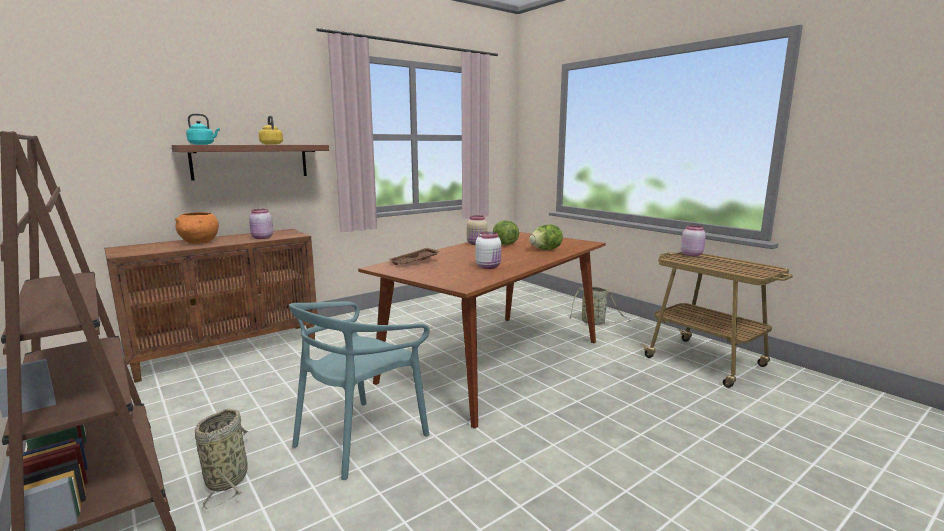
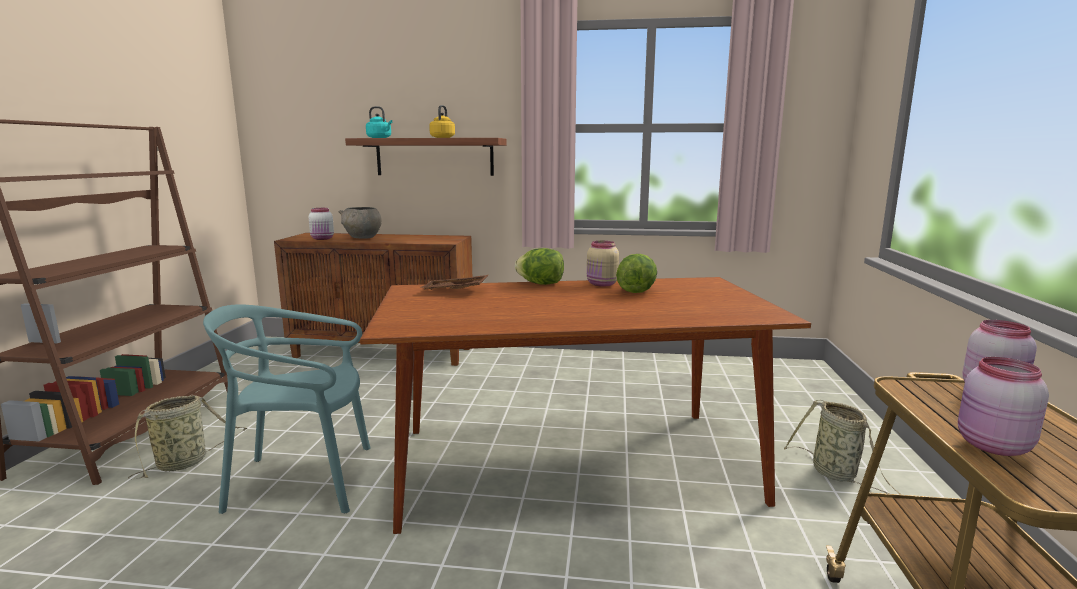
camera: 45 degrees right, 0 degrees up
(200, 242) = (362, 237): orange bowl -> grey bowl
(262, 238) = (414, 240): pink jar -> pink jar (991, 446)
(489, 267) = (502, 315): white jar -> white jar (323, 239)
(545, 249) = (661, 311): lettuce -> lettuce (541, 284)

